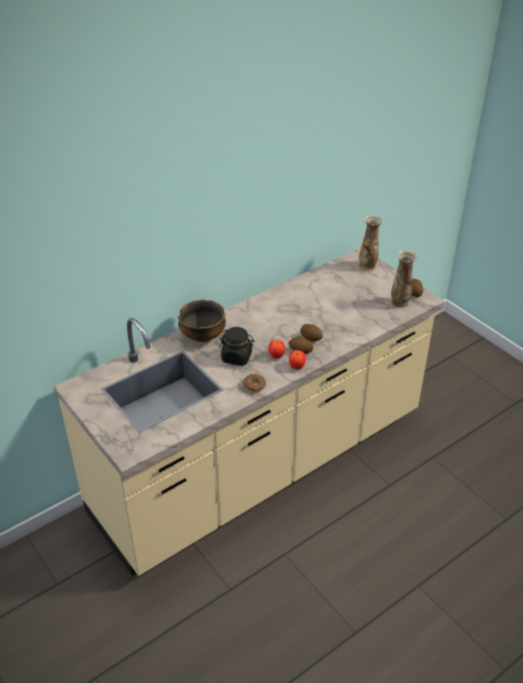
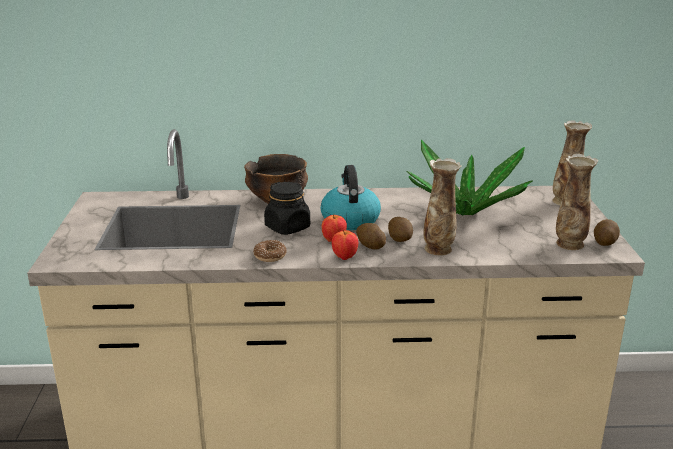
camera: 35 degrees right, 15 degrees down
(265, 334) = (350, 219): none -> kettle
(323, 298) = (465, 211): none -> potted plant
(339, 337) = (438, 249): none -> vase

